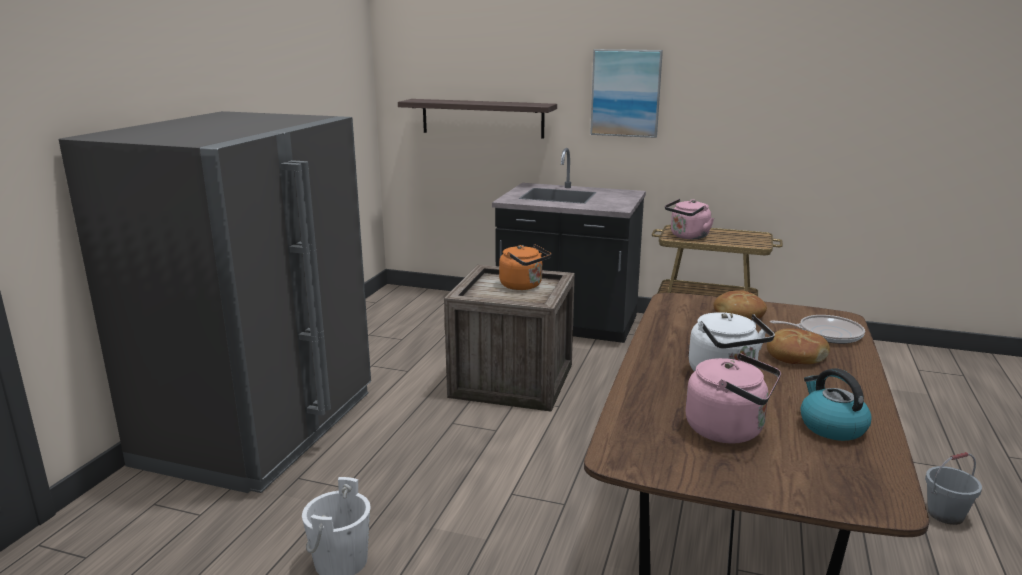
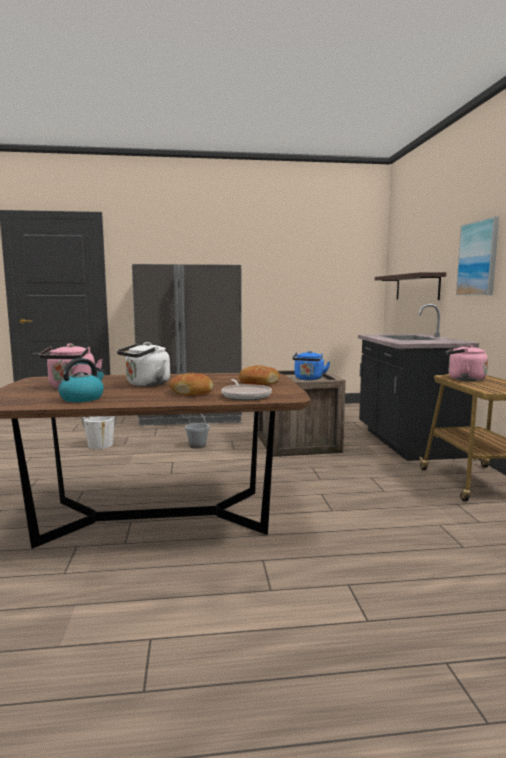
camera: 65 degrees right, 10 degrees down
(523, 286) = (309, 379): orange kettle -> blue kettle
(945, 514) = (260, 606): grey bucket -> grey bucket (197, 445)

